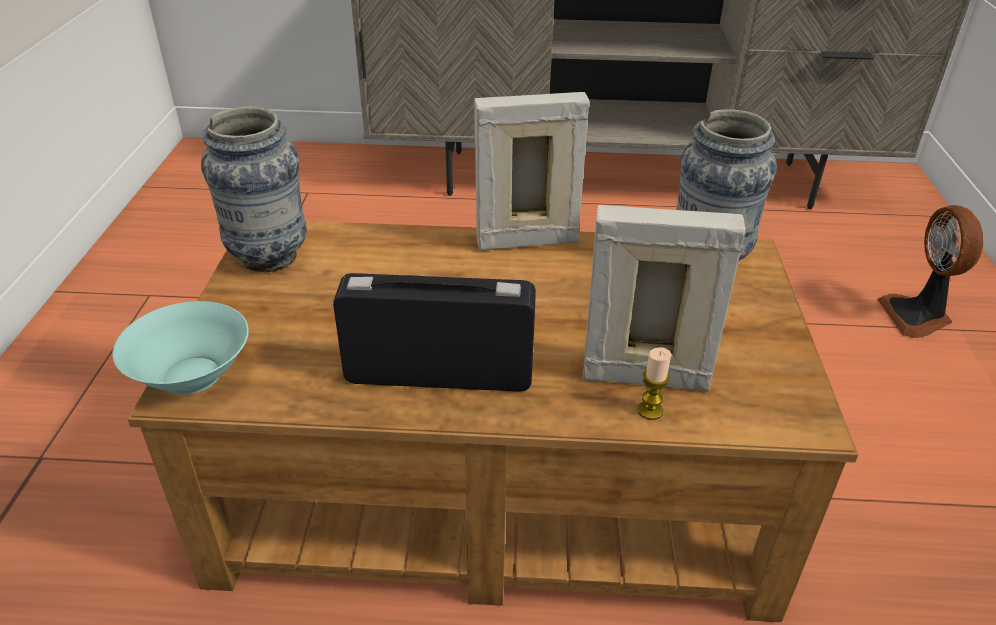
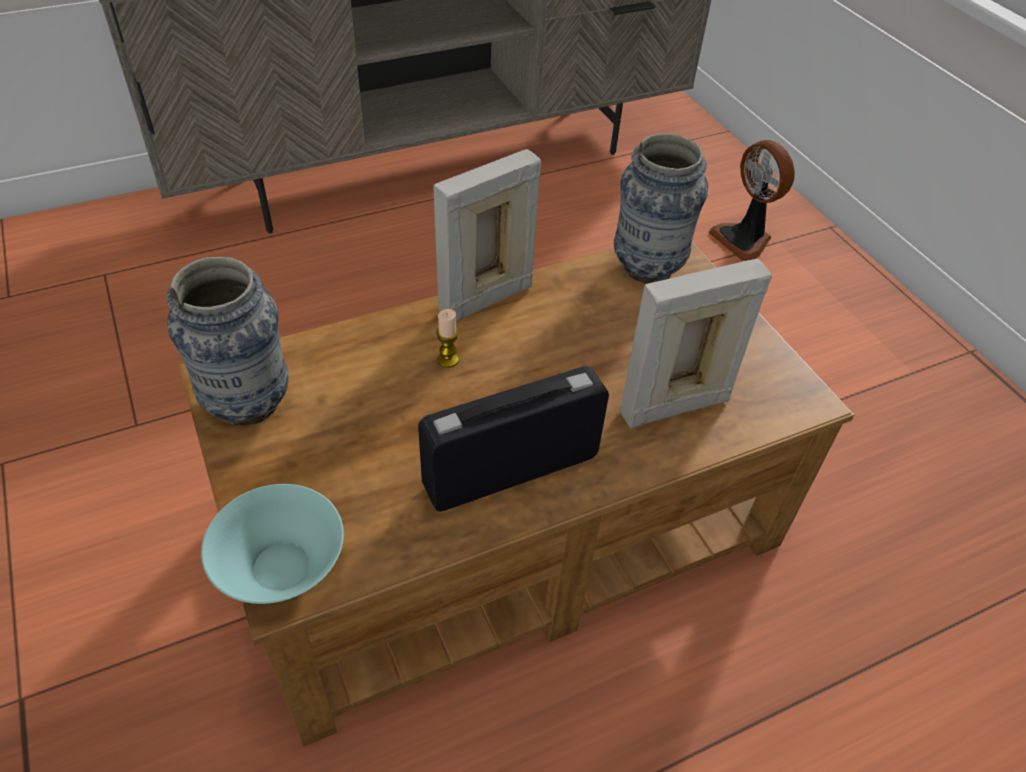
camera: 30 degrees left, 10 degrees up
(650, 411) = (697, 436): candle -> candle (448, 360)

